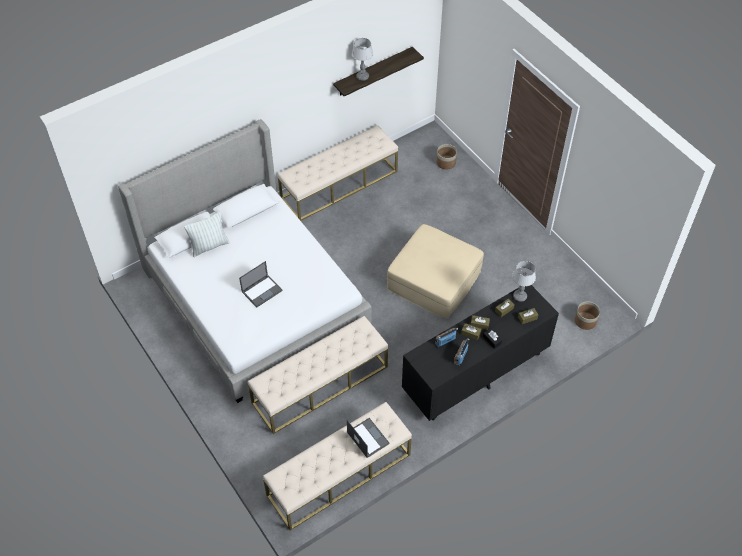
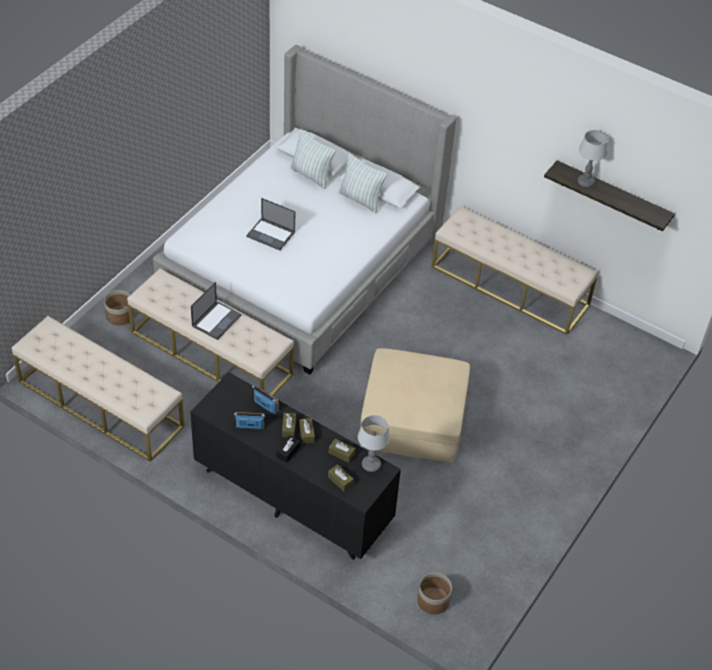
camera: 65 degrees right, 5 degrees down
(252, 224) = (360, 200): none -> pillow
(367, 437) = (124, 388): laptop -> laptop (216, 320)
(446, 162) = (615, 380): planter -> planter (120, 316)

